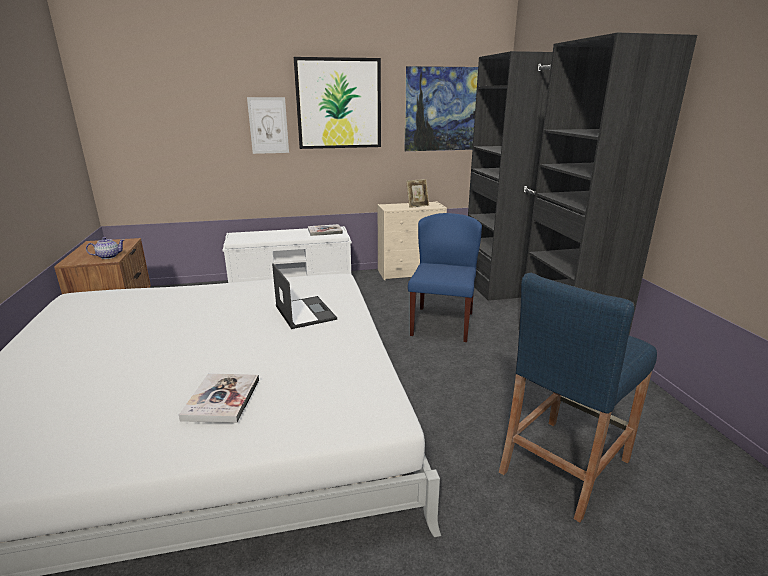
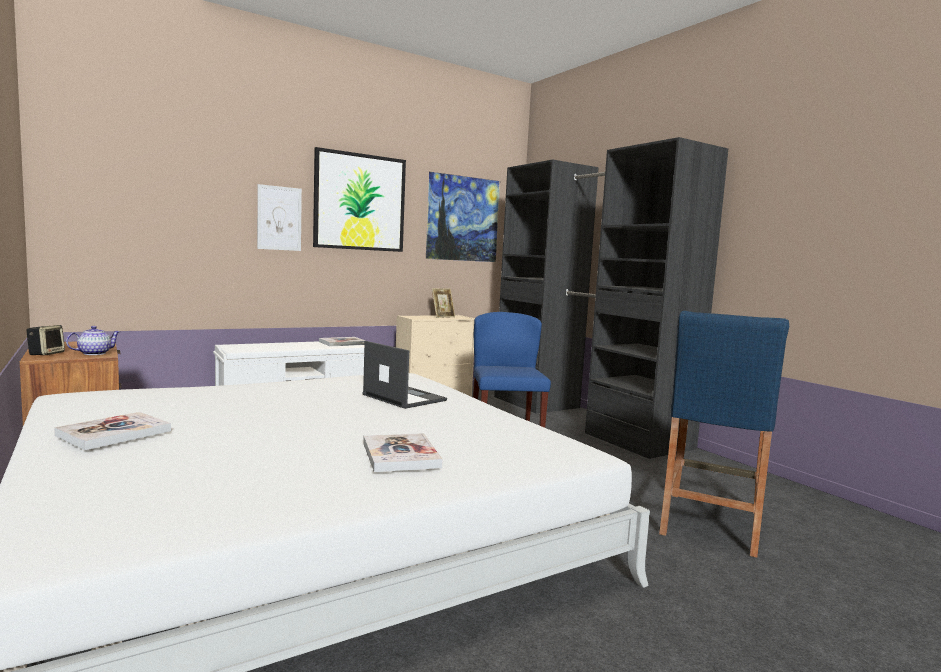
camera: 20 degrees left, 15 degrees down
(55, 348) = (114, 433): none -> book
(79, 256) = (46, 354): none -> speaker

